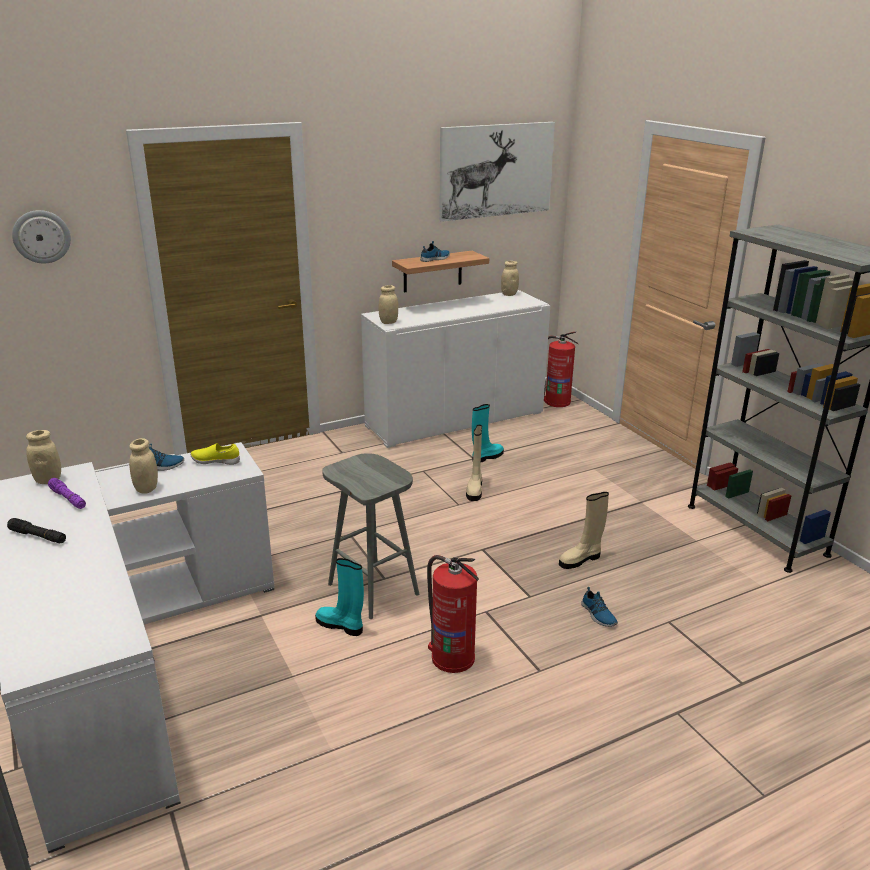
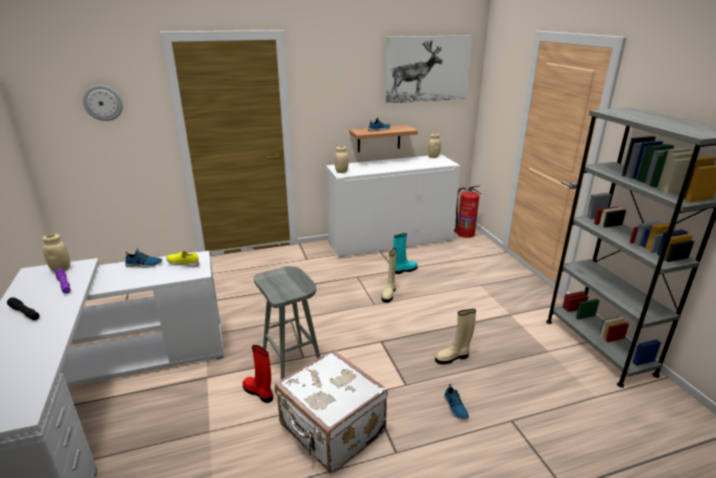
camera: 10 degrees right, 0 degrees up
(147, 489) = (126, 281): beige jar -> none
(341, 625) = (259, 392): turquoise boot -> red boot
(452, 657) = (331, 430): fire extinguisher -> white suitcase

